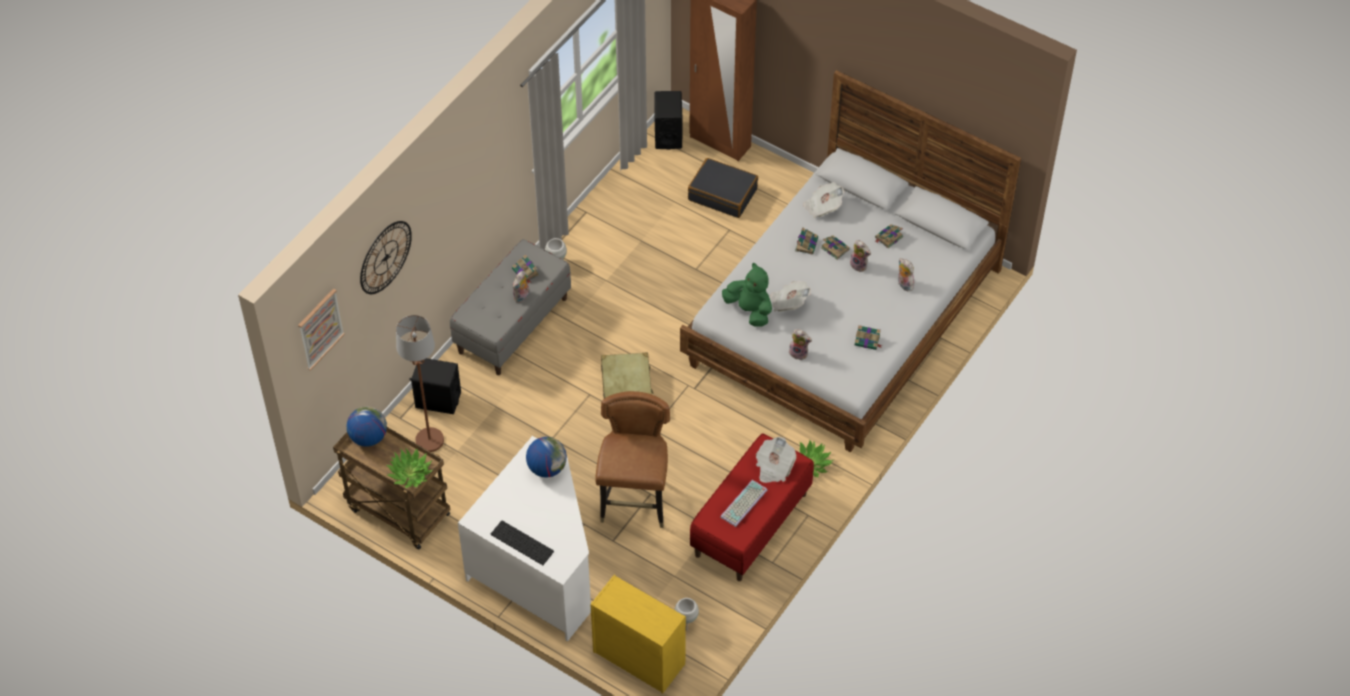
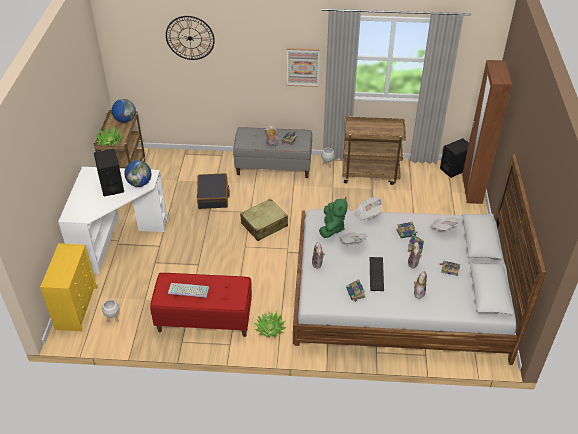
camera: 60 degrees right, 10 degrees down
(320, 328) = (128, 38): picture -> picture (303, 67)
(429, 440) = (177, 168): brown floor lamp -> none
(438, 400) = (205, 161): black speaker -> black speaker (111, 185)
(523, 542) = (81, 194): keyboard -> keyboard (377, 274)
(611, 227) = (370, 174): none -> brown cart
(635, 503) = (187, 261): brown chair -> none
(723, 194) = (436, 206): black suitcase -> black suitcase (213, 196)
(774, 467) = (226, 293): newspaper -> newspaper (366, 214)

